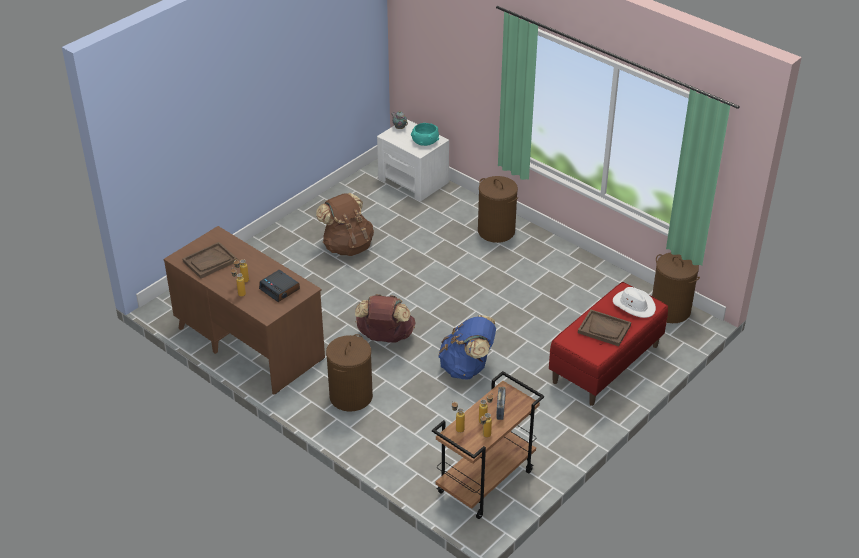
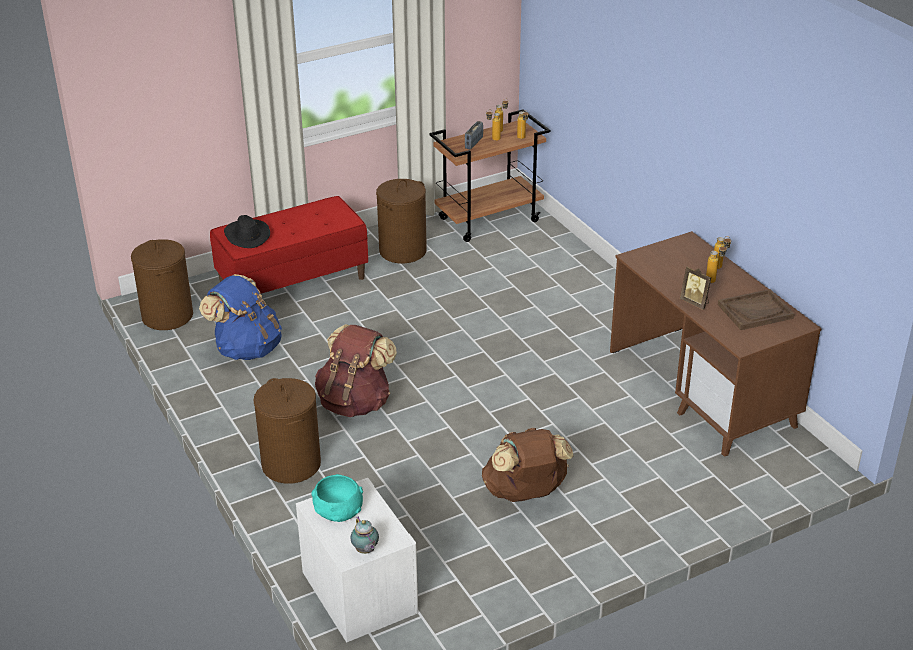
camera: 160 degrees left, 5 degrees down
(253, 259) = (695, 303): none -> picture frame
(280, 289) = (667, 263): alarm clock -> none
(351, 396) = (592, 310): brown laundry basket -> brown laundry basket (402, 251)
(385, 337) = (526, 359): brown backpack -> brown backpack (355, 402)
(467, 368) = (446, 309): blue backpack -> blue backpack (247, 348)
(604, 329) = (301, 221): brown tray -> none
(634, 305) = (246, 235): white hat -> black hat

